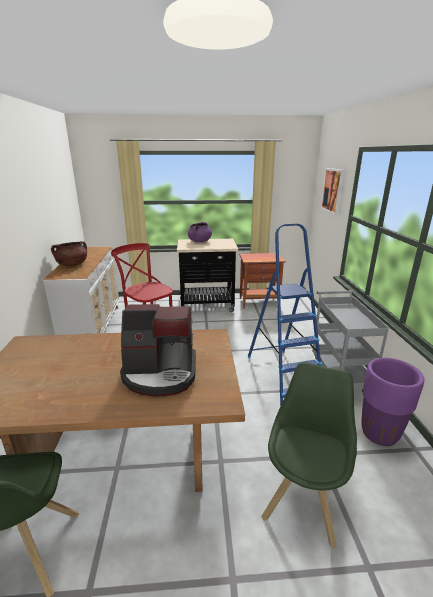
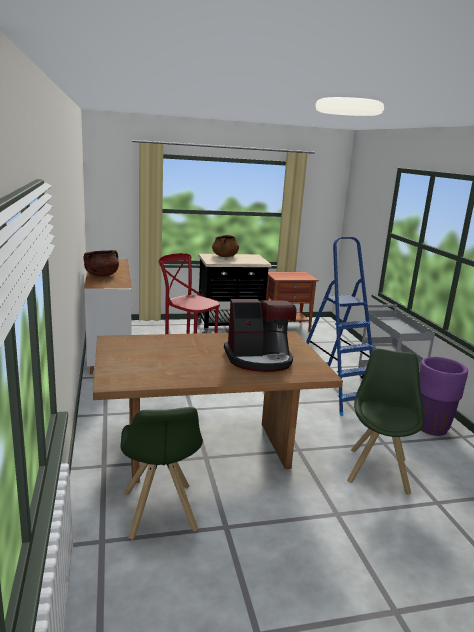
camera: 10 degrees left, 5 degrees down
(200, 241) = (225, 256): purple cooking pot -> brown cooking pot
(333, 190) = (368, 207): picture -> none

